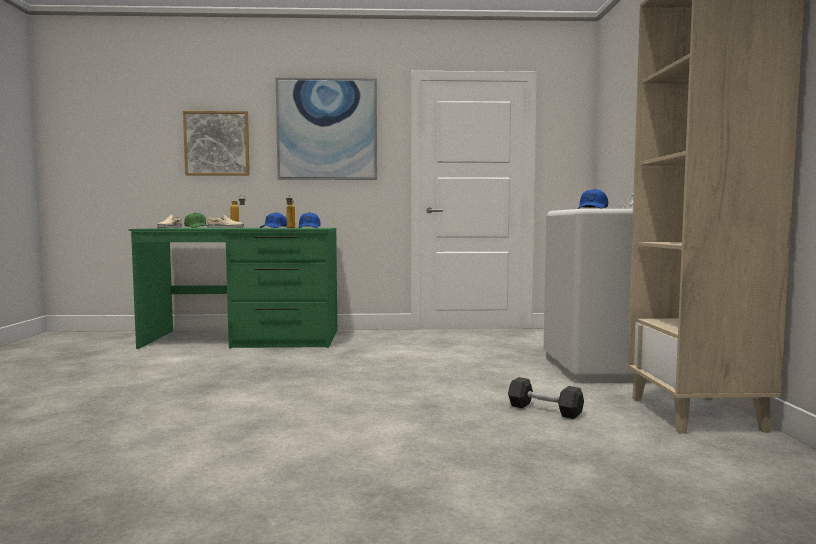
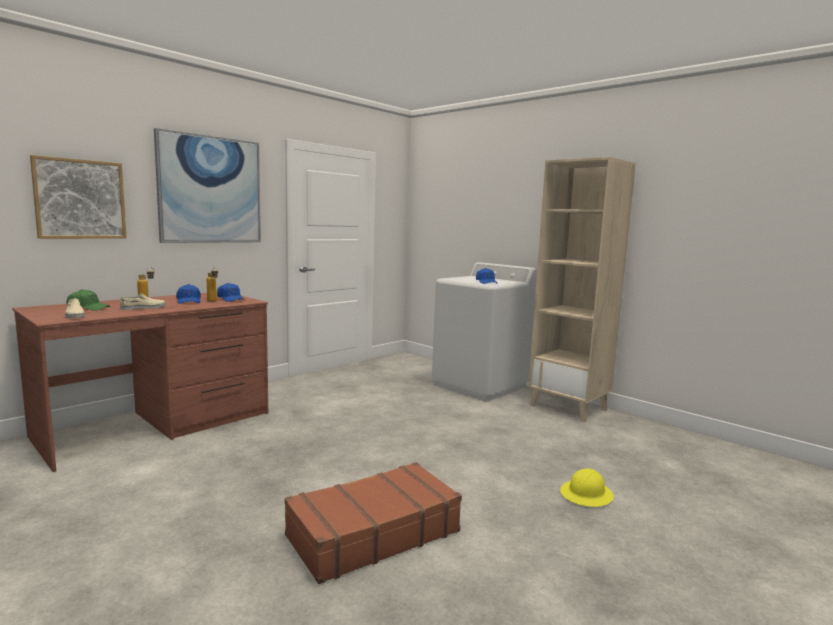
camera: 45 degrees left, 5 degrees up
(181, 435) = (372, 533): none -> brown suitcase
(244, 339) = (157, 424): green desk -> brown desk
(456, 493) = (586, 495): none -> yellow hard hat
(544, 410) = (513, 427): grey dumbbell -> none

